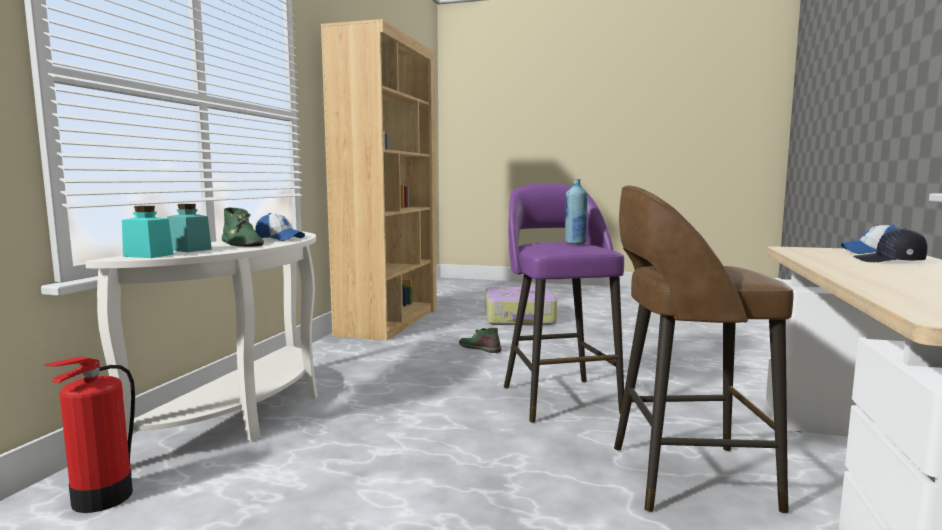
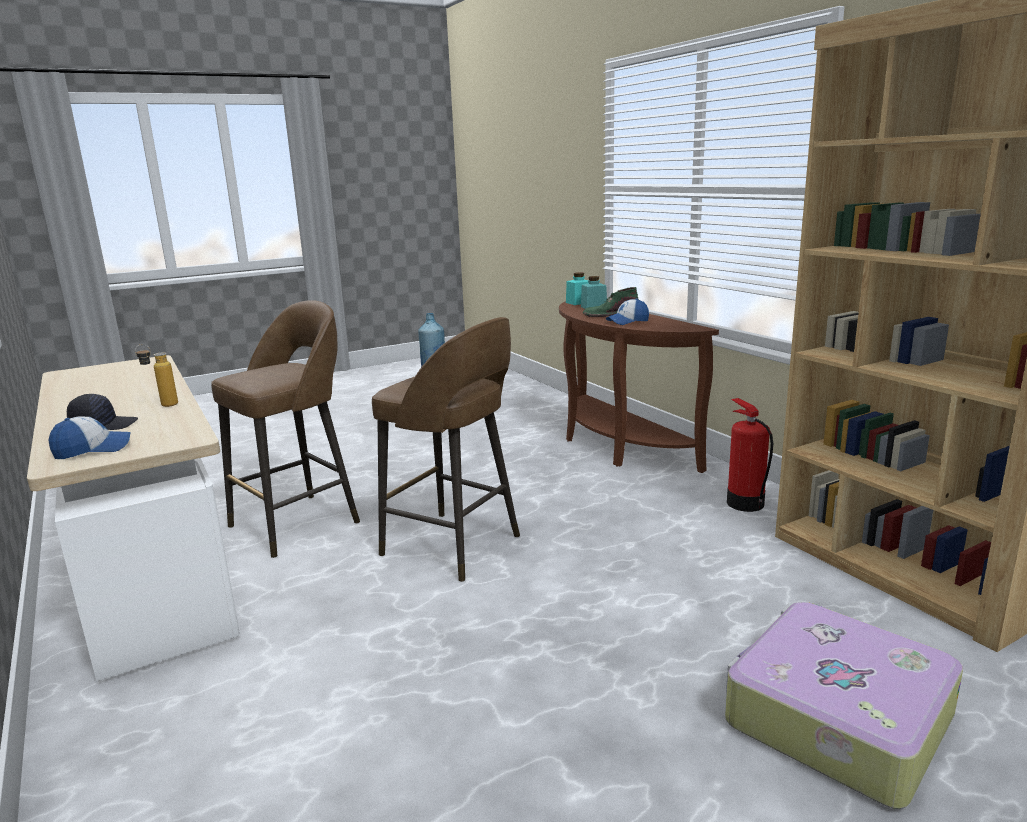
camera: 135 degrees right, 10 degrees up
(101, 498) = (553, 412): fire extinguisher -> fire extinguisher (744, 503)
(252, 413) = (615, 446): white console table -> brown console table
(479, 348) = (664, 579): green boot -> none
(559, 398) = (454, 547): purple stool -> brown stool
(837, 264) = (162, 406): none -> bottle

